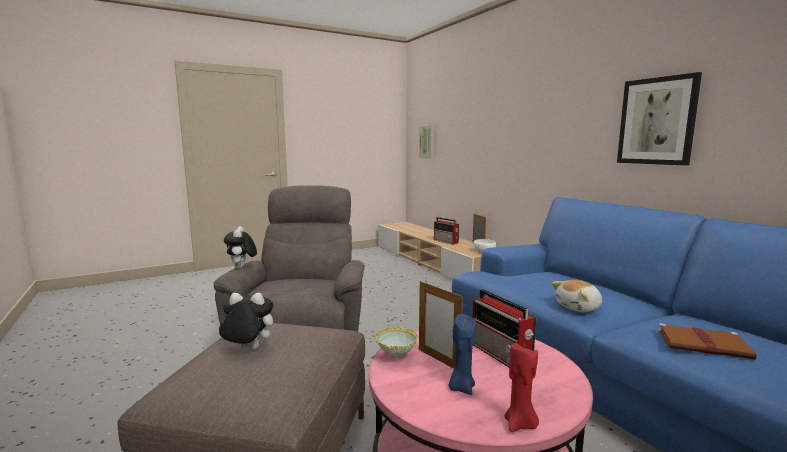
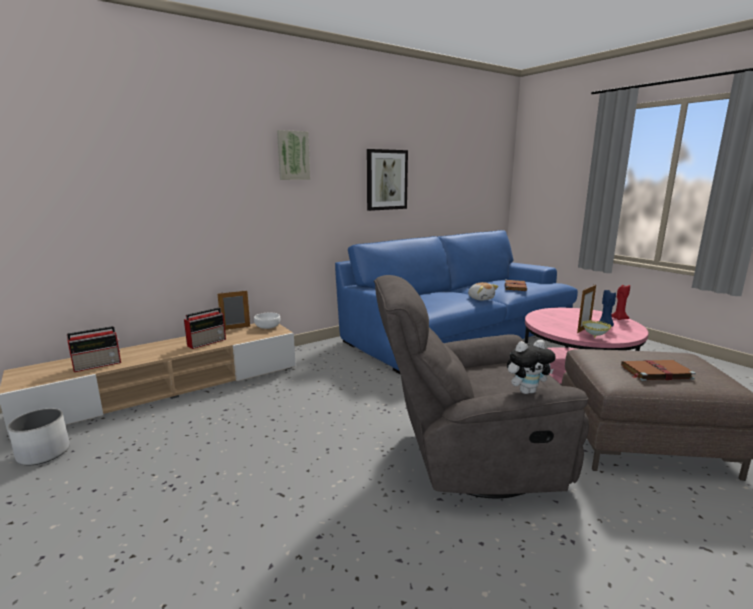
camera: 95 degrees left, 5 degrees up
(247, 350) = (655, 372): plush toy -> brown book
(366, 253) = (44, 453): none -> white planter
(427, 142) = (50, 203): picture -> picture (293, 155)
(501, 355) = (560, 318): radio -> radio (98, 365)

